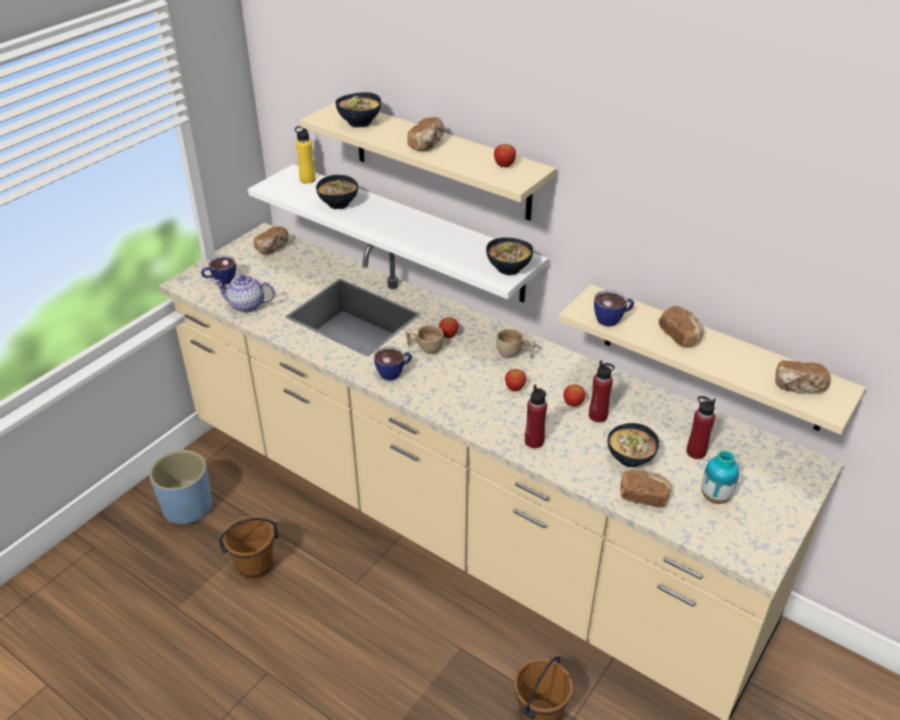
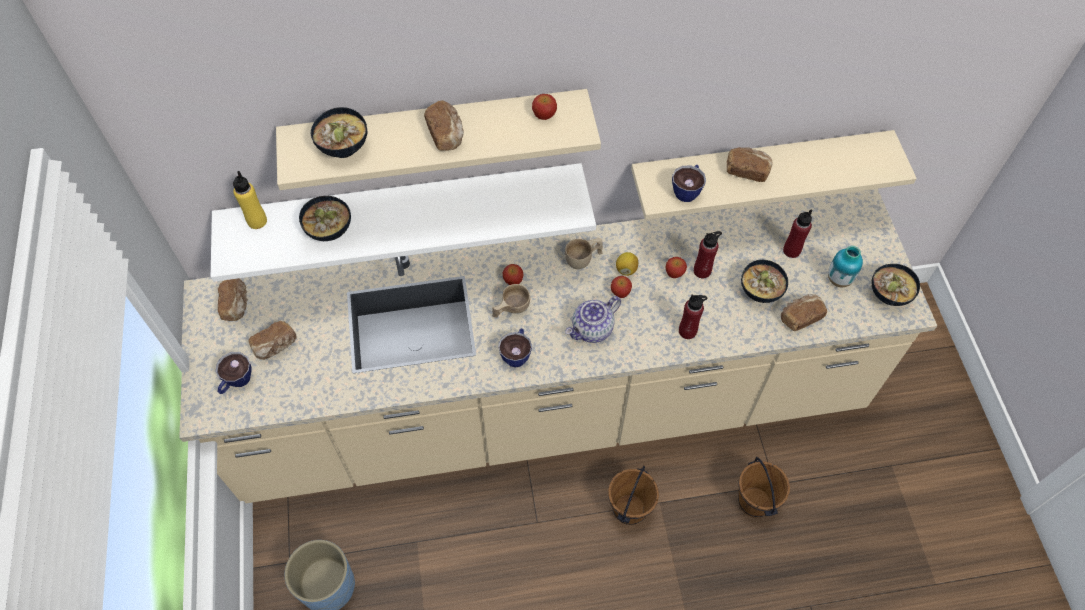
camera: 45 degrees left, 20 degrees up
(246, 305) = (301, 389): teapot -> teapot (592, 330)
(255, 566) = (447, 581): brown bucket -> brown bucket (629, 509)
(508, 268) = (566, 198): bowl -> bowl (887, 294)
(538, 378) = (626, 269): none -> lemon
(799, 387) = (861, 162): bread -> bread (276, 346)

